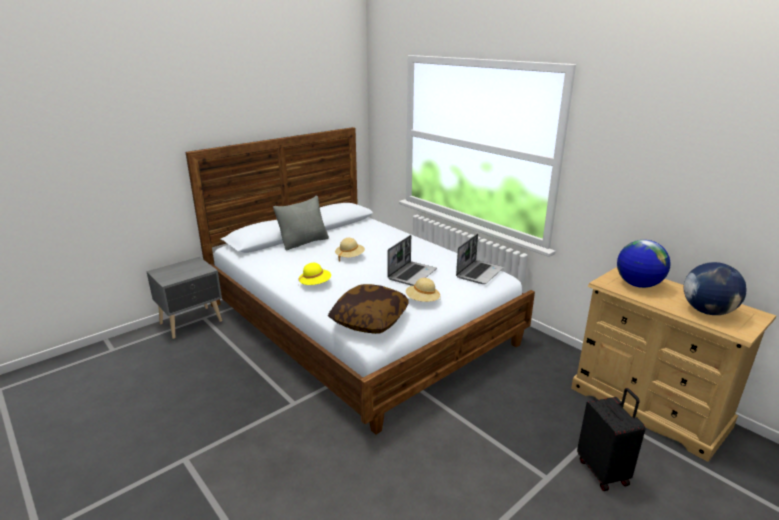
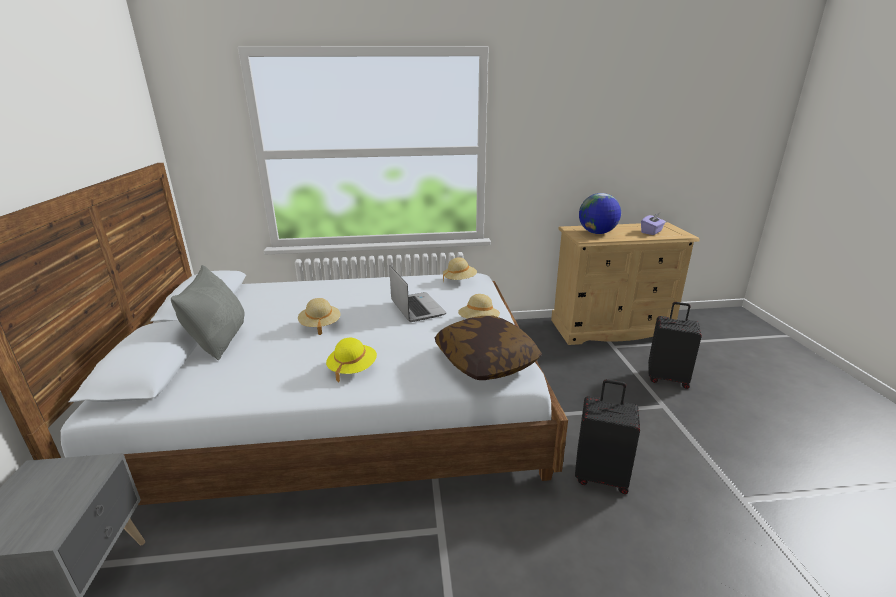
camera: 55 degrees left, 0 degrees up
(404, 460) = (601, 476): none -> black suitcase
(479, 273) = (459, 280): laptop -> beige hat
(707, 311) = (651, 232): globe -> purple tissue box

